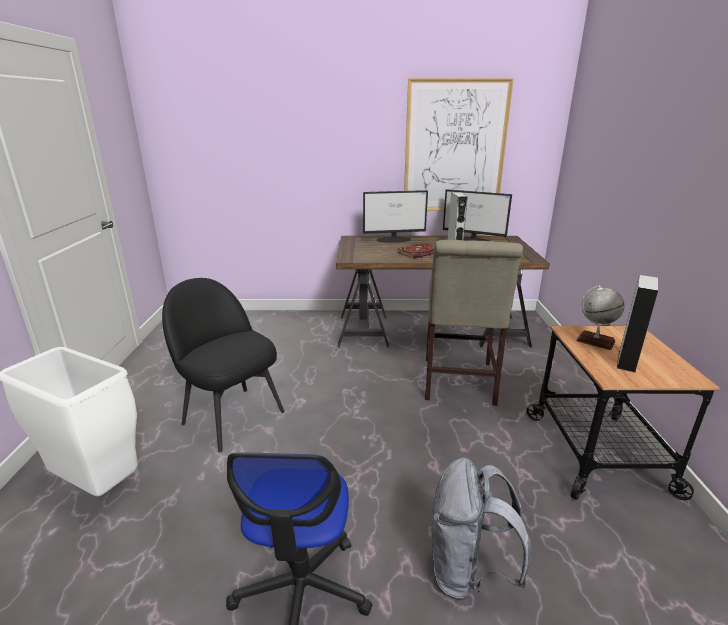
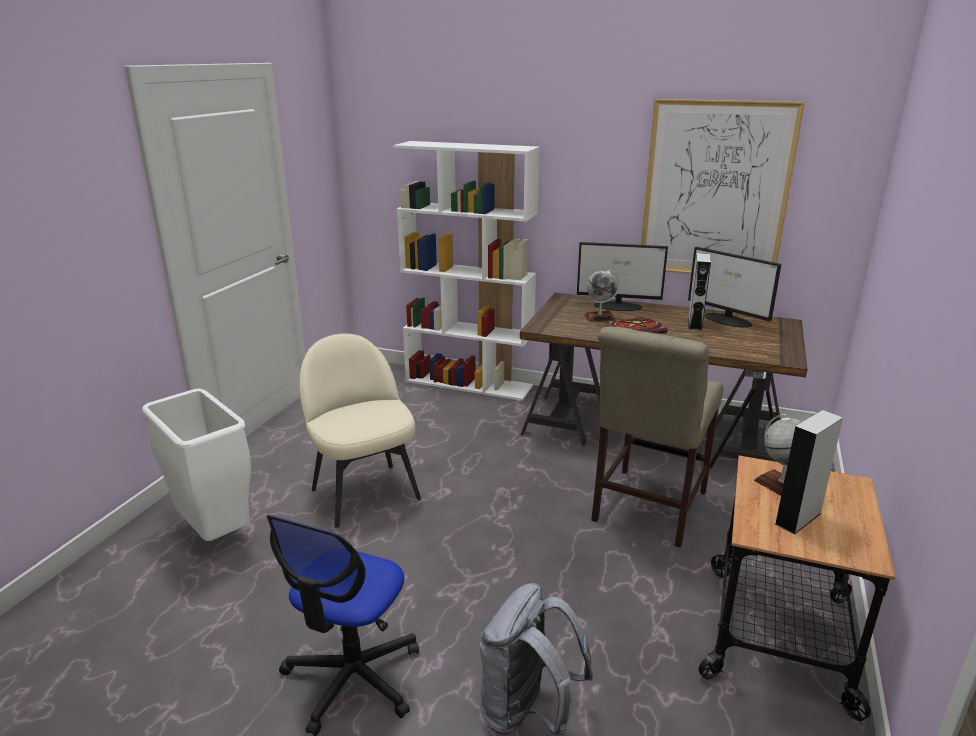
camera: 20 degrees right, 0 degrees up
(232, 416) = (364, 492): black chair -> beige chair
(278, 316) = (469, 383): none -> white bookcase
(387, 248) = (600, 317): none -> globe

